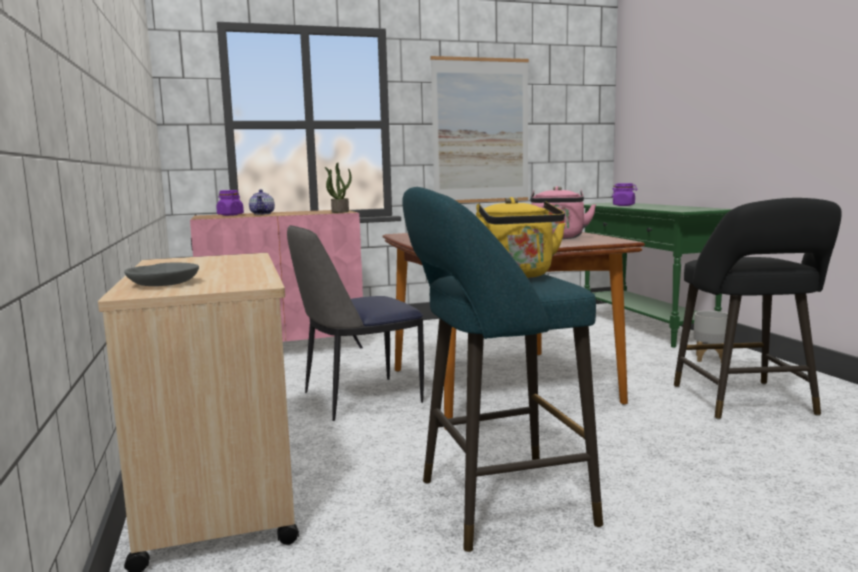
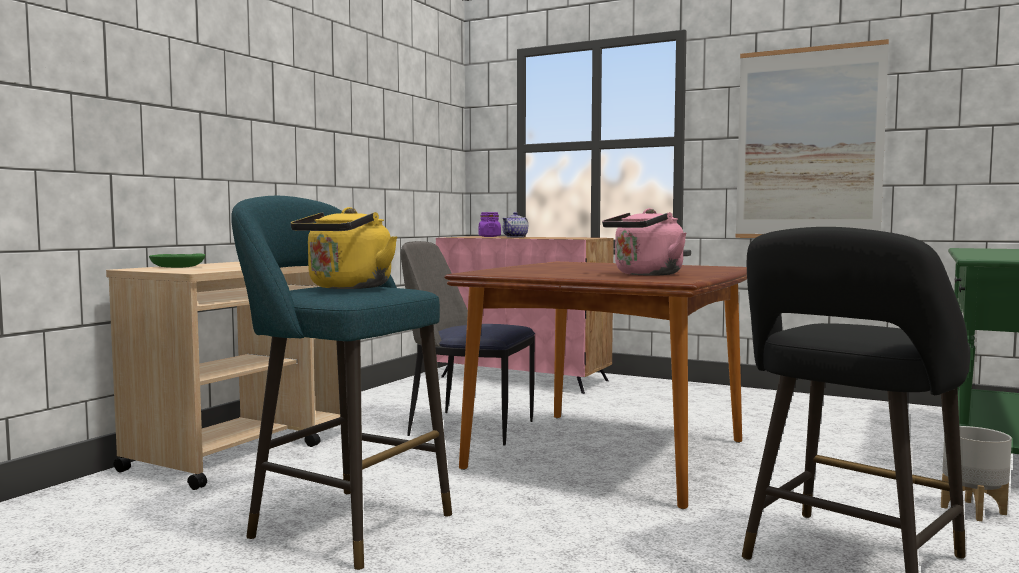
camera: 45 degrees right, 5 degrees down
(163, 283) = (178, 267): grey bowl -> green bowl
(340, 212) = (577, 238): potted plant -> none
(624, 205) = (979, 251): purple jar -> none

